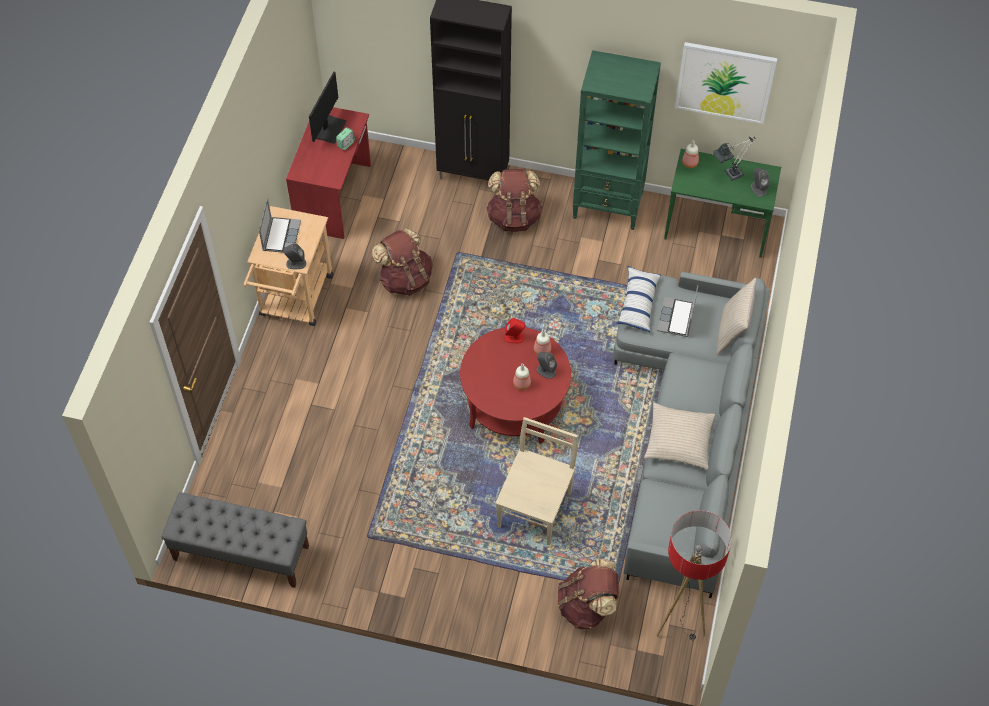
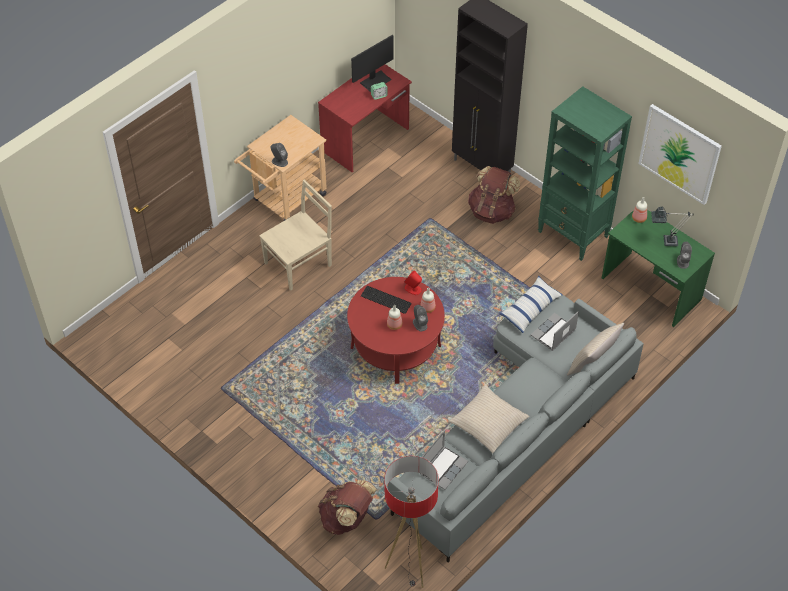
camera: 30 degrees right, 5 degrees down
(240, 553) = (125, 356): grey bench -> none
(281, 235) = (283, 138): laptop -> laptop (443, 467)
(405, 279) = (377, 220): brown backpack -> none
(496, 362) = (386, 300): none -> keyboard
(535, 508) = (358, 428): beige chair -> beige chair (299, 263)

